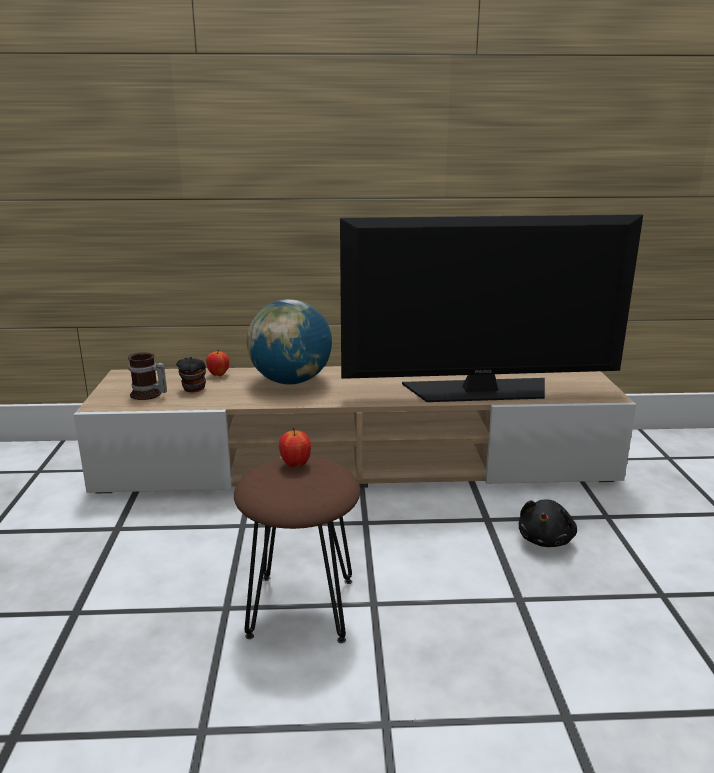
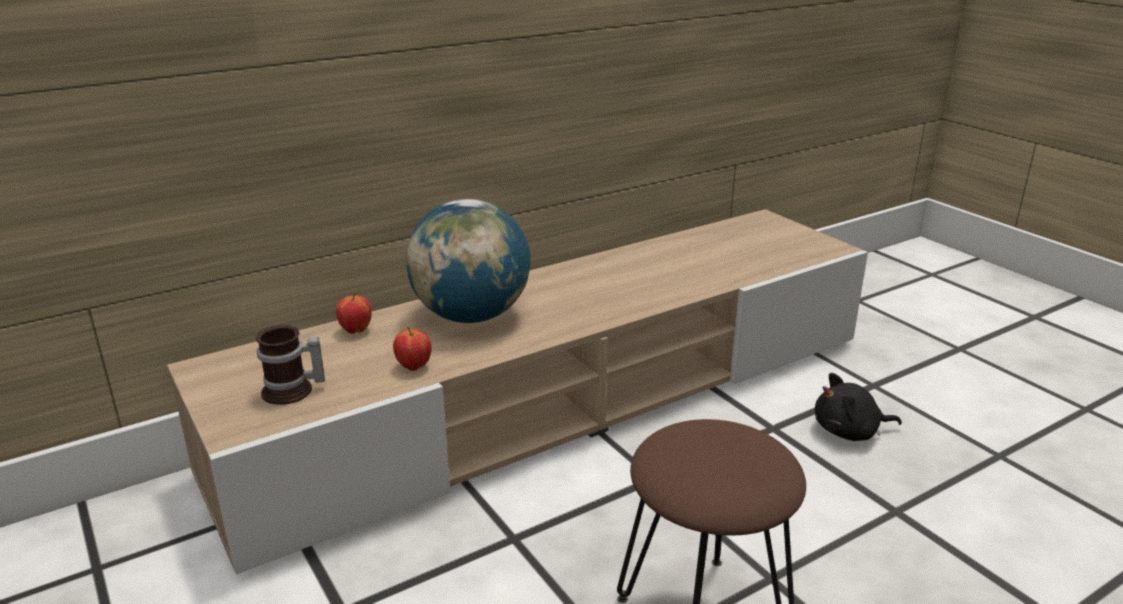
camera: 30 degrees left, 5 degrees up
(193, 387) = (345, 360): mug -> none
(295, 464) = (691, 439): apple -> apple (414, 367)
(480, 391) = (706, 273): television -> none
(546, 539) = (849, 432): black plush toy -> black plush toy turned 90 degrees clockwise

